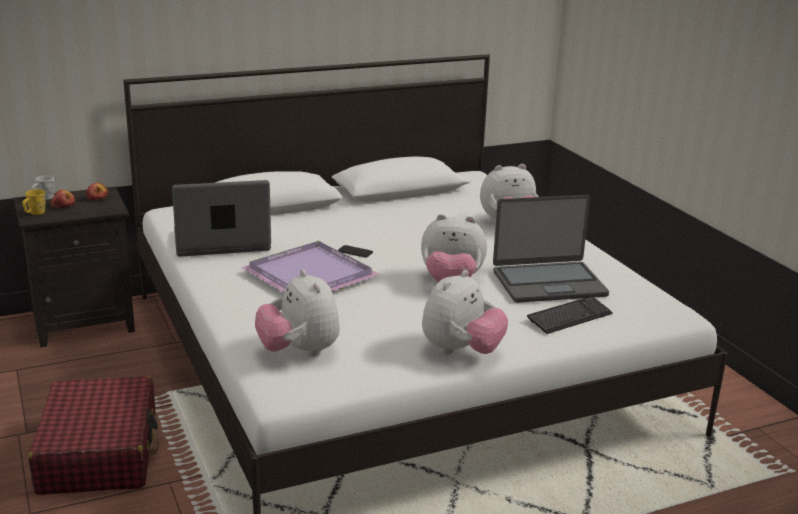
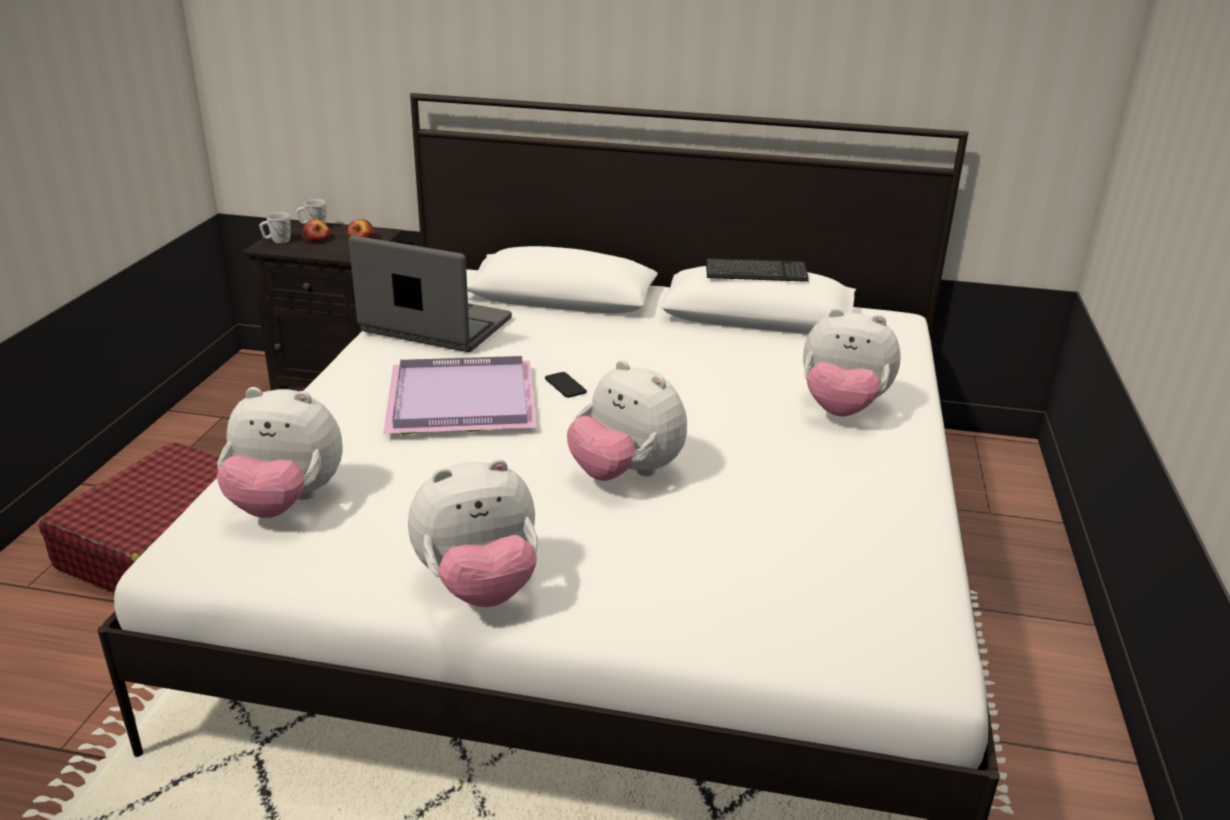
camera: 35 degrees right, 5 degrees up
(35, 213) = (277, 241): yellow mug -> white mug
(299, 352) = (286, 503): plush toy -> plush toy turned 90 degrees counterclockwise
(548, 283) = (771, 523): laptop -> none
(569, 317) = (720, 594): keyboard -> keyboard (756, 273)

